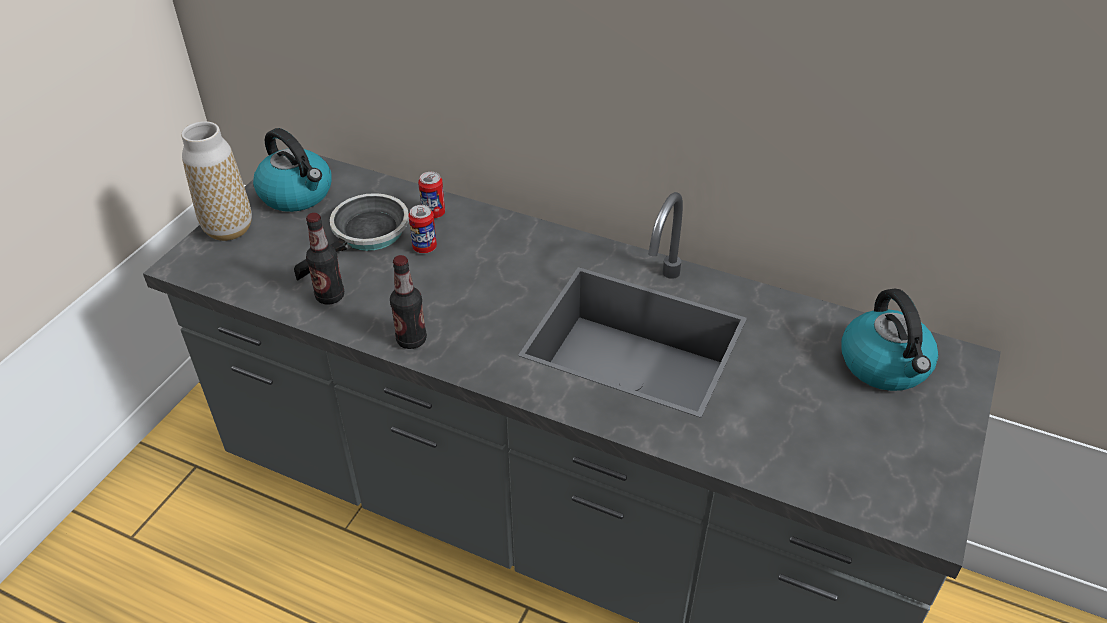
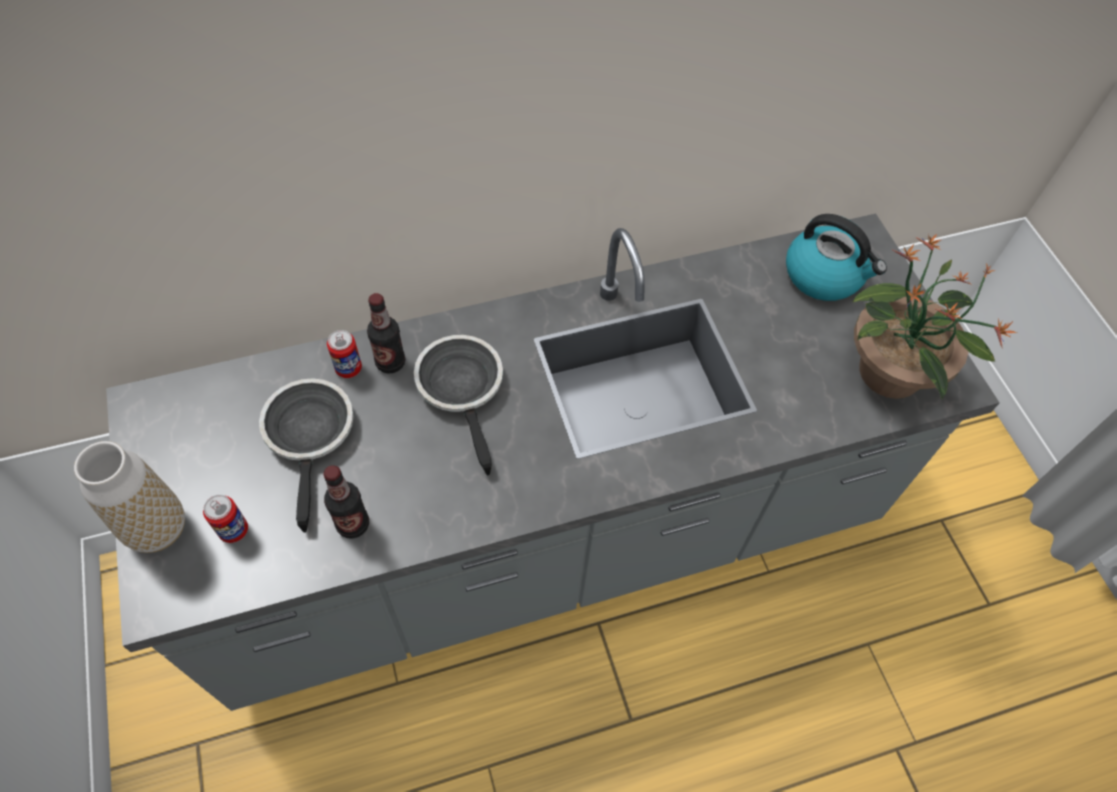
camera: 45 degrees left, 15 degrees up
(297, 194) = (184, 438): kettle -> none
(411, 340) = (476, 511): bottle -> bottle (390, 362)
(424, 247) = (381, 410): can -> can (233, 530)
(491, 267) = (463, 389): none -> frying pan
(864, 471) = (890, 374): none -> potted plant

